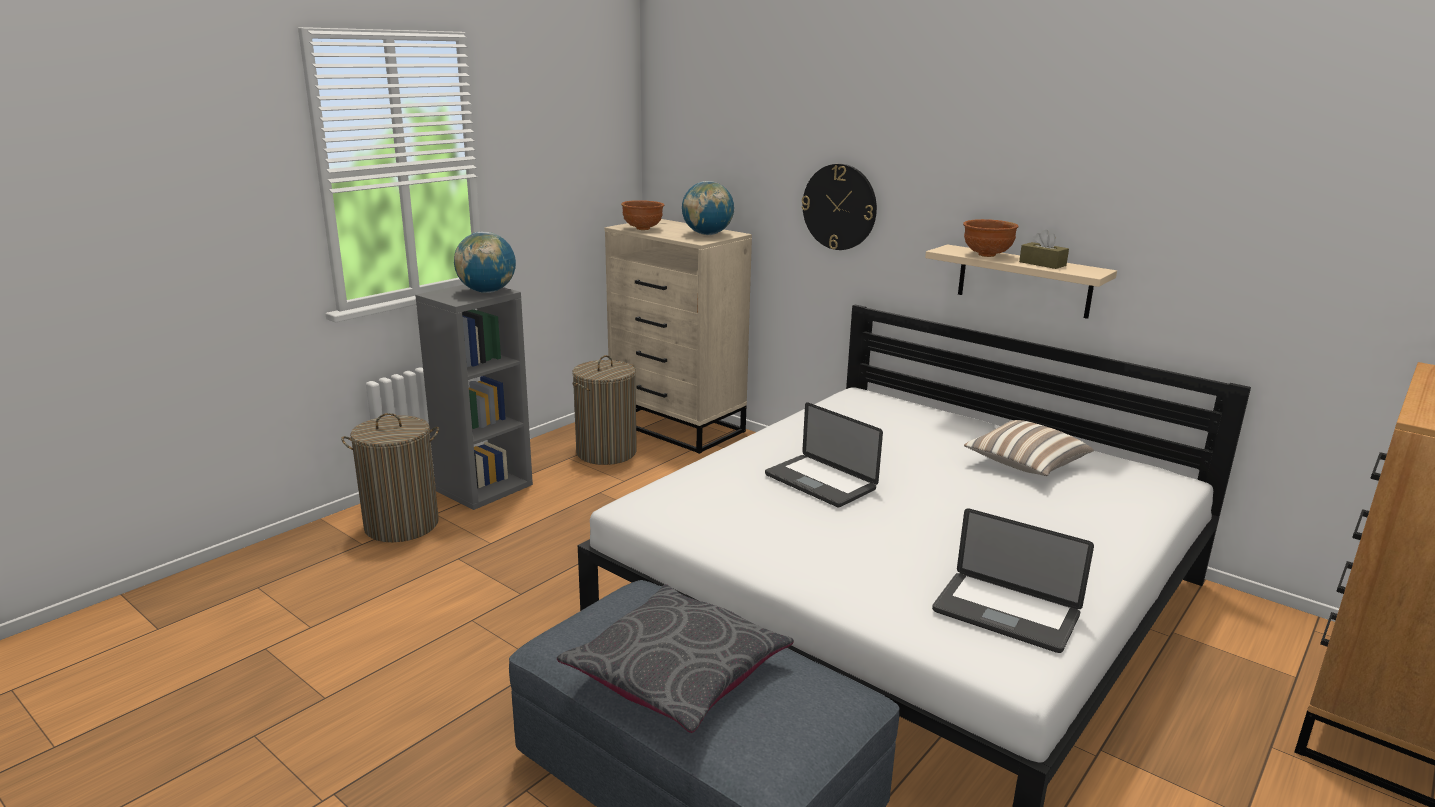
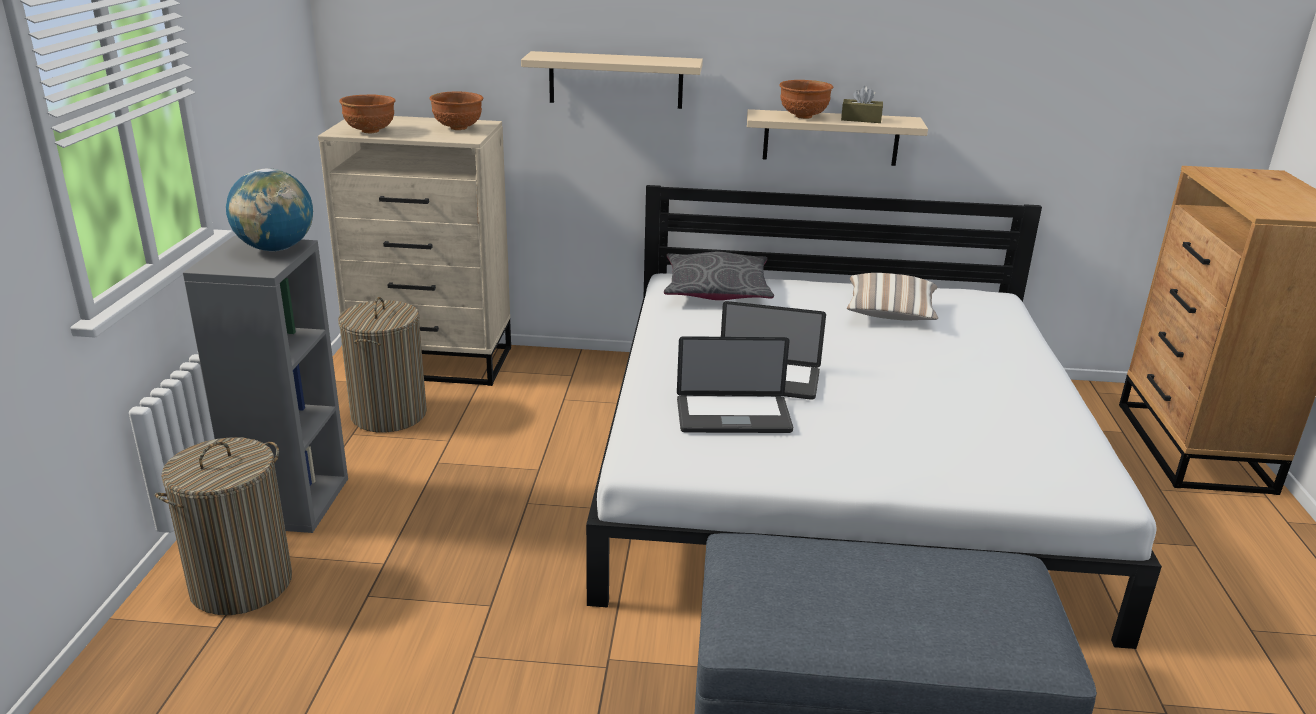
camera: 35 degrees left, 5 degrees up
(677, 671) = (878, 605): grey pillow -> grey pillow (716, 290)
(707, 234) = (458, 128): globe -> brown bowl
(839, 207) = (615, 80): wall clock -> beige shelf
(1005, 613) = (1042, 449): laptop -> laptop (733, 416)

